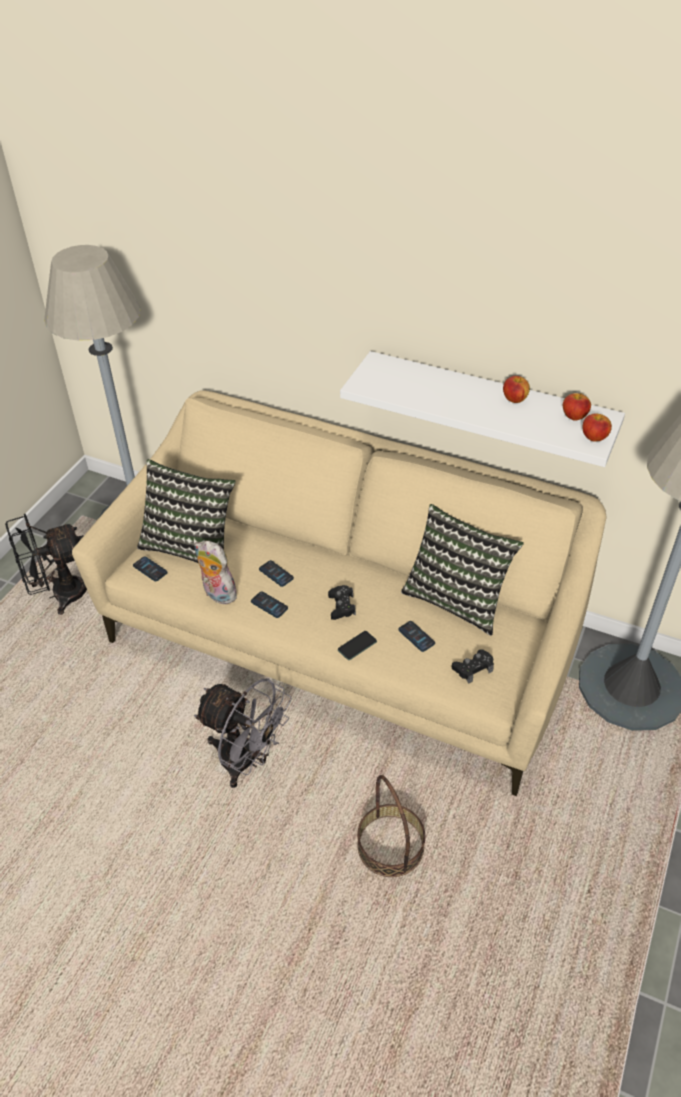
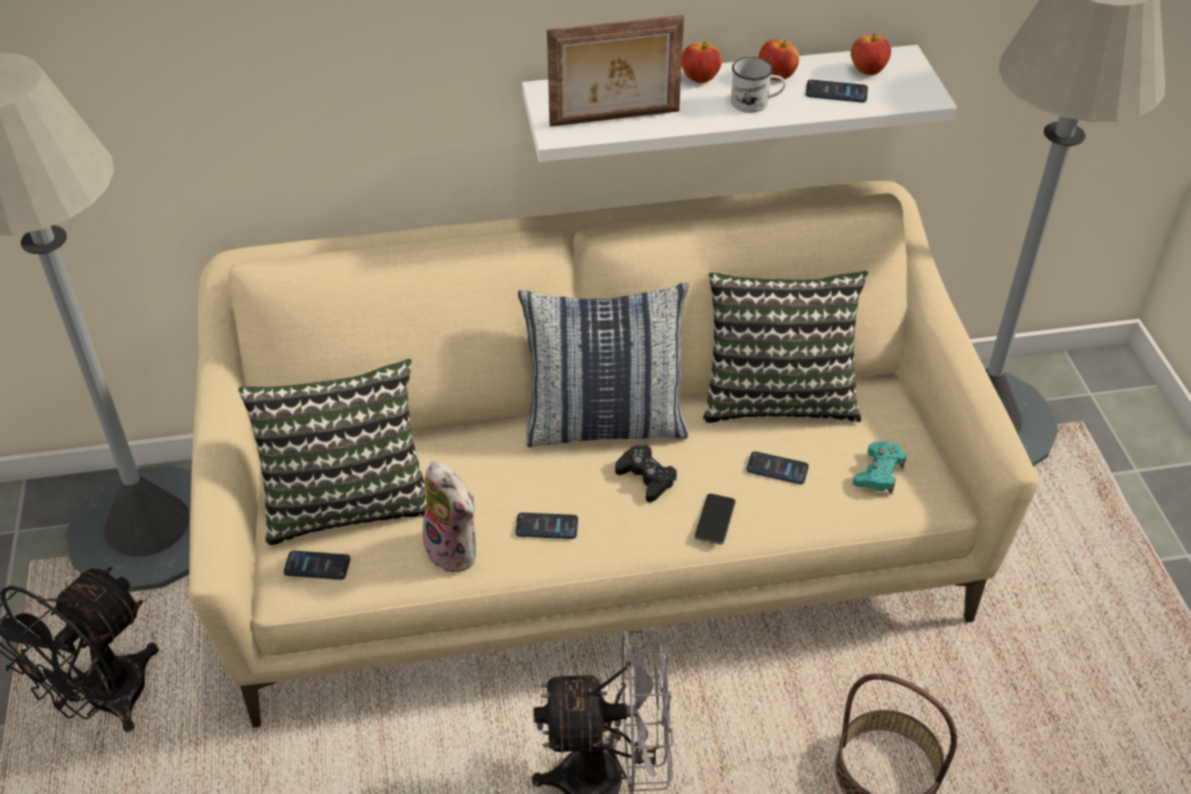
camera: 35 degrees left, 0 degrees up
(217, 594) = (456, 550): plush toy -> plush toy turned 135 degrees counterclockwise
(276, 574) = (515, 479): phone -> phone (836, 92)
(347, 568) = (605, 424): none -> pillow
(396, 389) = (615, 119): none -> picture frame
(473, 668) = (879, 473): black game controller -> turquoise game controller
(484, 410) = (755, 103): none -> white mug
(594, 437) = (917, 87): apple -> apple (700, 78)

